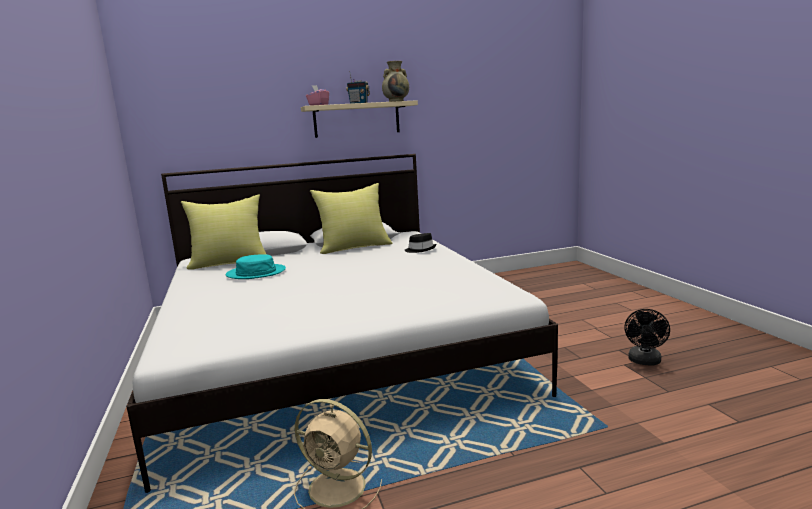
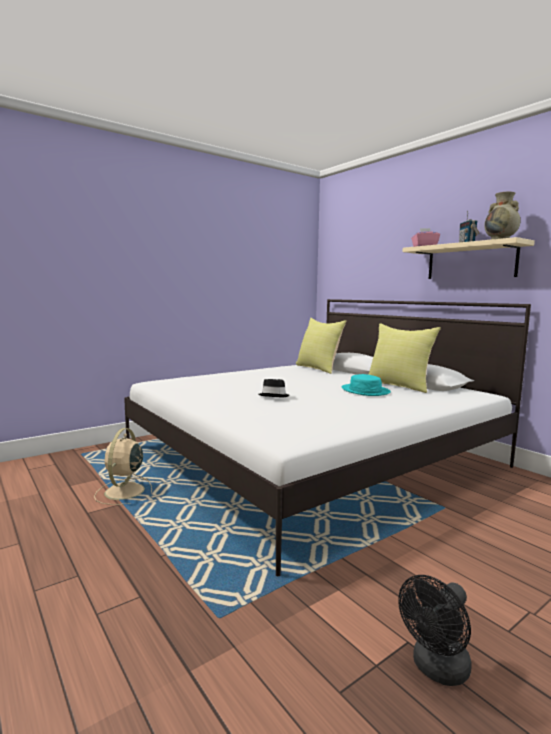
camera: 70 degrees right, 5 degrees down
(256, 273) = (298, 375): turquoise hat -> turquoise hat (365, 391)
(420, 250) = (418, 402): black hat -> black hat (274, 396)
(644, 362) = (436, 669): black fan -> black fan turned 45 degrees counterclockwise

